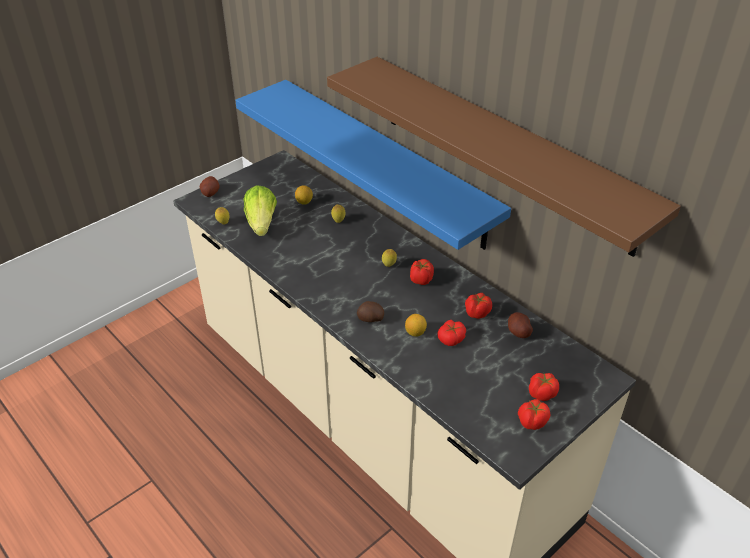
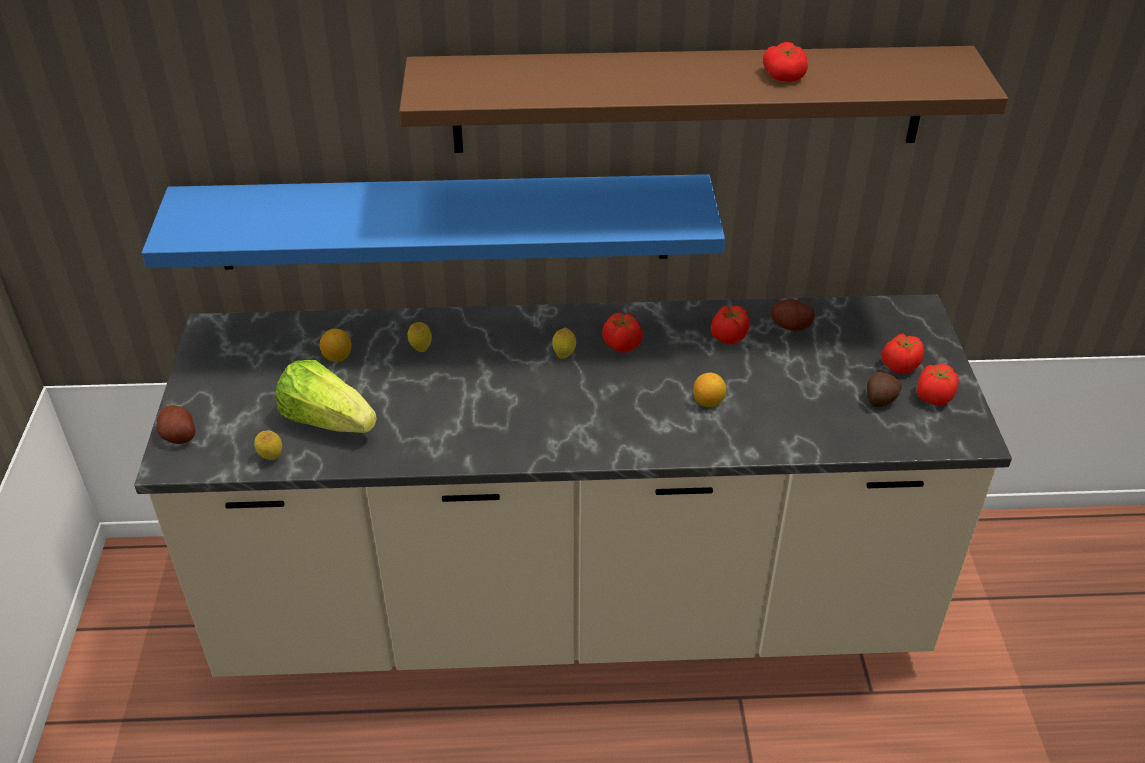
camera: 50 degrees left, 0 degrees up
(370, 319) = (643, 425): potato -> potato (879, 400)
(451, 338) = (748, 380): tomato -> tomato (784, 75)

